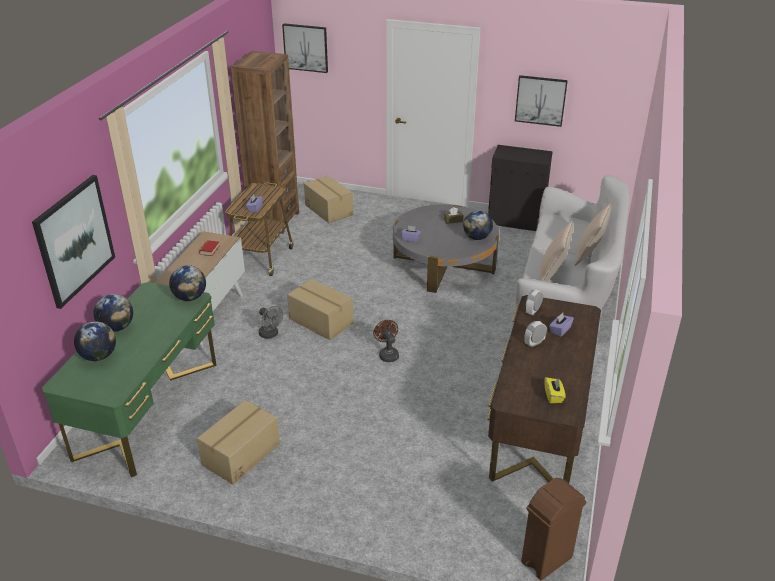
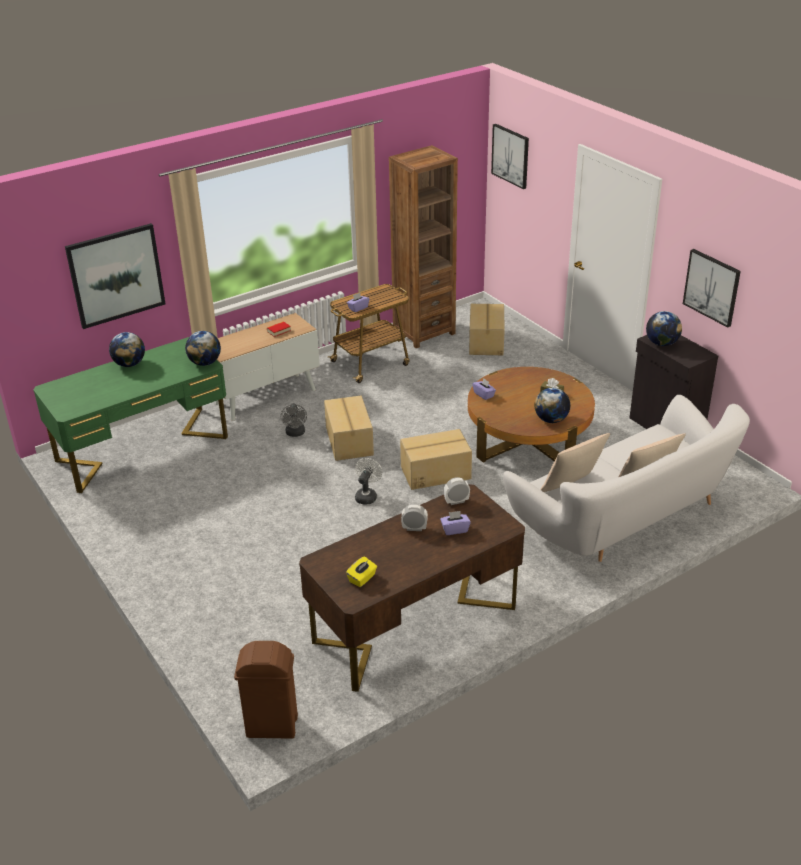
camera: 40 degrees right, 0 degrees up
(99, 356) = (93, 380): globe -> globe (661, 343)
(240, 454) = (161, 515): cardboard box -> cardboard box (435, 472)
(387, 354) = (367, 496): brown fan -> white fan
(444, 263) = (528, 438): grey coffee table -> brown coffee table

